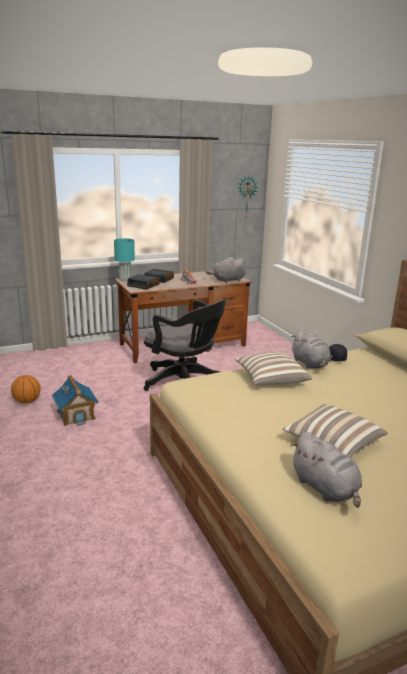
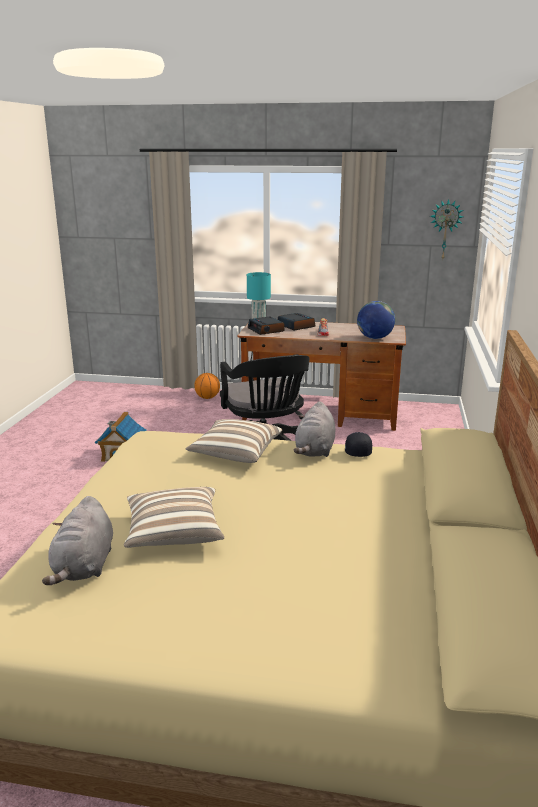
camera: 35 degrees right, 0 degrees up
(27, 401) = (101, 431): basketball -> basketball (207, 397)
(227, 280) = (374, 338): grey plush toy -> globe

